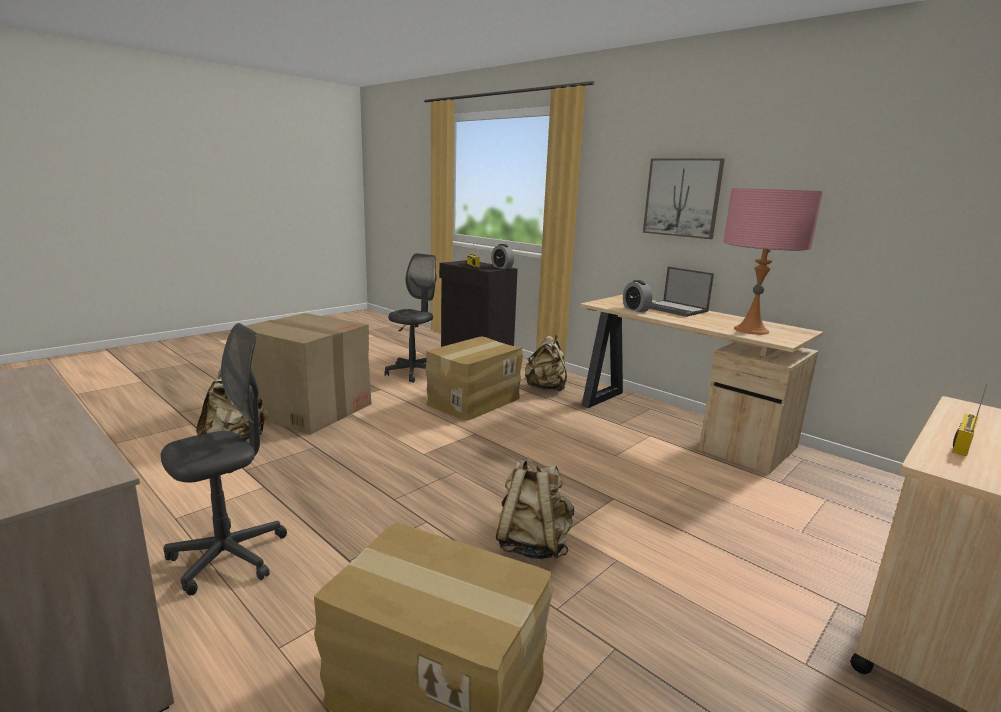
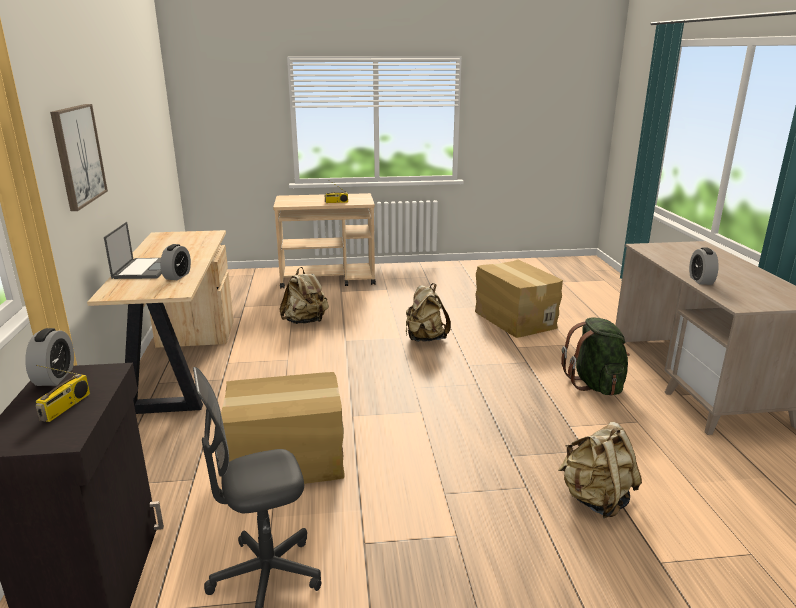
camera: 140 degrees left, 5 degrees up
(40, 401) = (700, 280): none -> alarm clock
(228, 557) = (595, 384): grey office chair -> green backpack
(309, 409) = (492, 532): cardboard box -> none
(545, 388) = (173, 450): beige backpack -> beige backpack (305, 321)
(751, 330) = (190, 242): pink table lamp -> none

